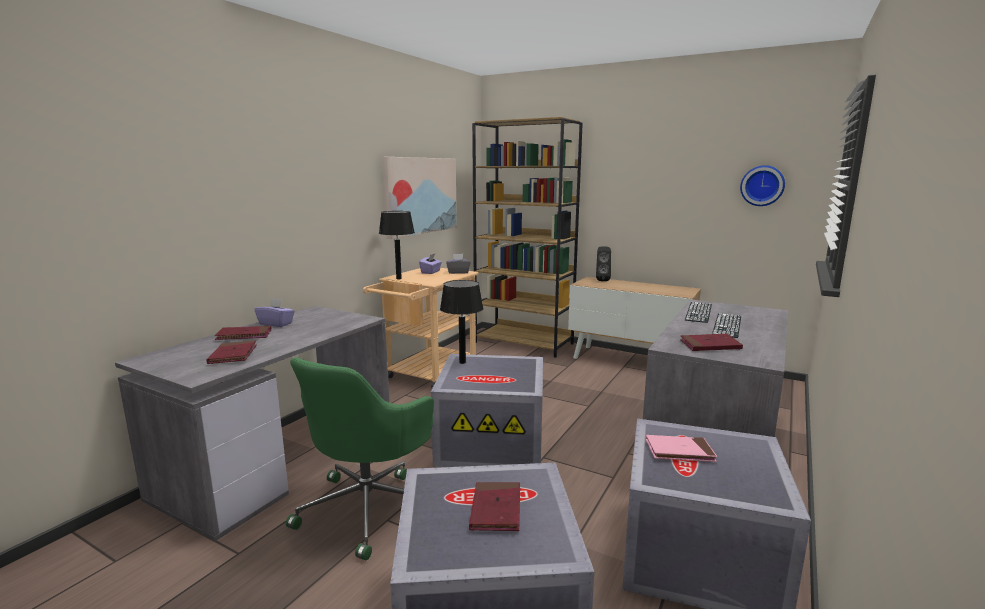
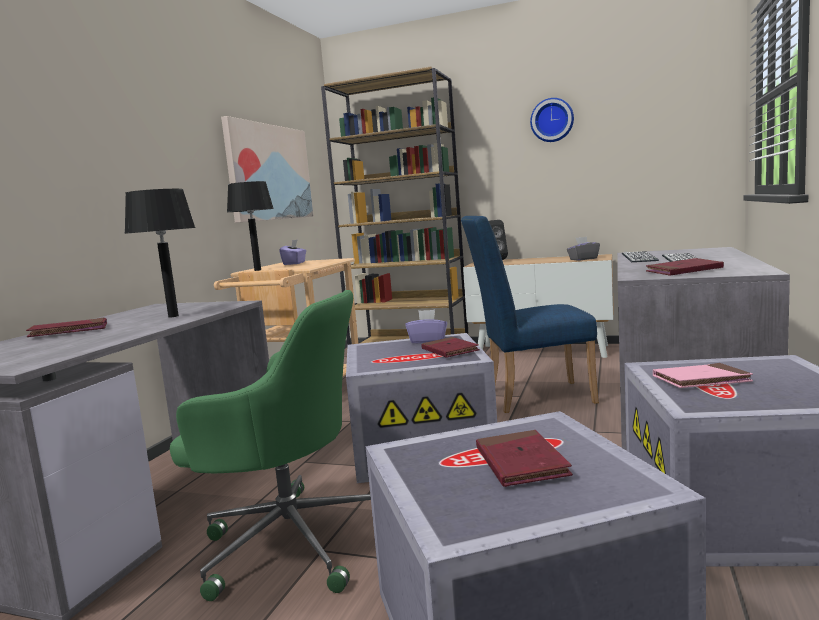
camera: 10 degrees left, 5 degrees down
(233, 355) = (64, 345): red book -> red book (449, 350)
(276, 324) = (110, 319): purple tissue box -> purple tissue box (428, 340)
(370, 507) = (289, 541): green office chair -> green office chair turned 90 degrees counterclockwise
(458, 272) = (329, 260): grey tissue box -> grey tissue box (583, 259)
(462, 362) = (369, 349): black table lamp -> black table lamp (173, 316)
(596, 408) = (531, 397): none -> blue chair
(762, 185) = (665, 127): wall clock -> wall clock (552, 120)

